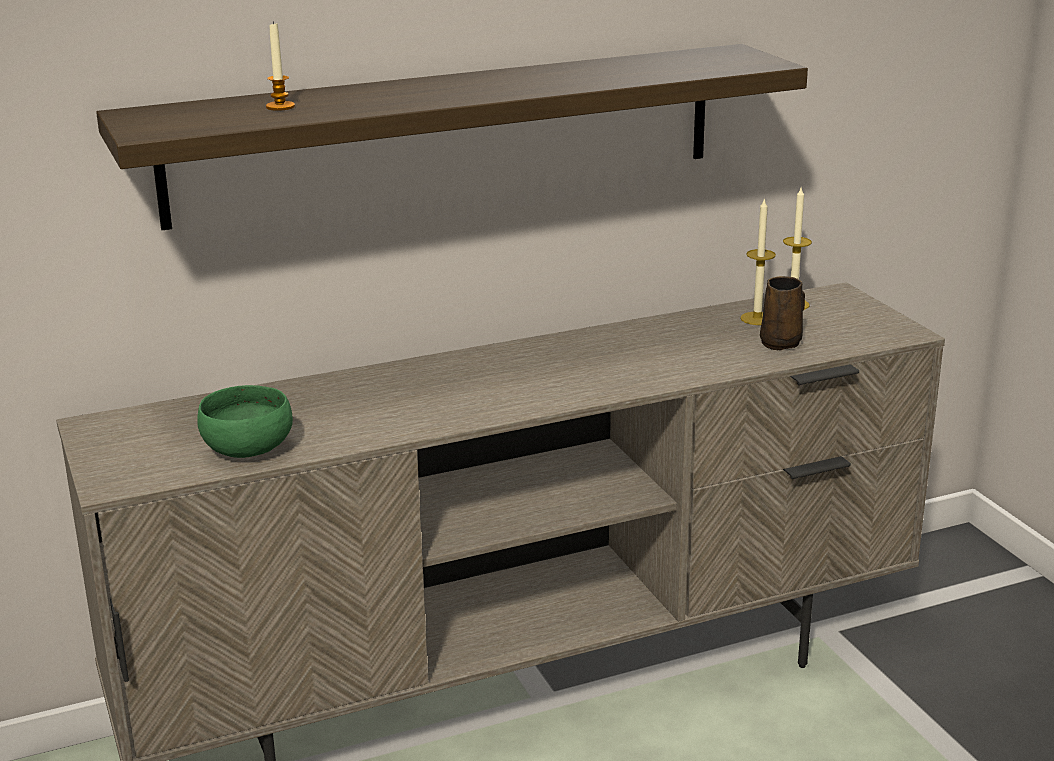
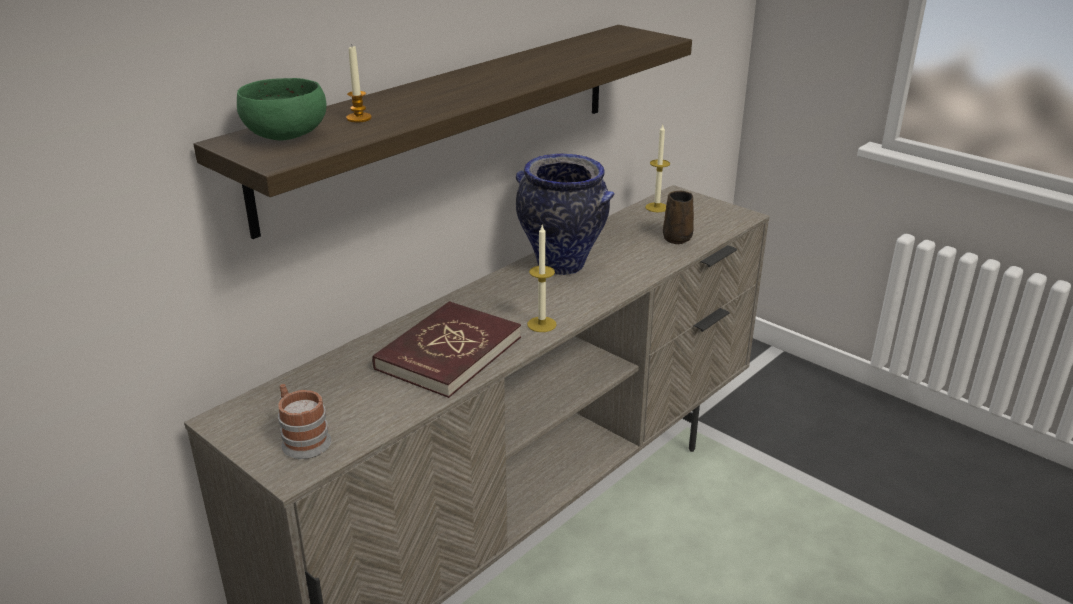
camera: 25 degrees left, 5 degrees up
(148, 458) = (302, 440): none -> mug
(247, 449) = (379, 410): green bowl -> green bowl (284, 135)
(372, 411) = (448, 353): none -> red book
(598, 348) = (562, 265): none -> vase
(757, 318) = (644, 222): candle -> candle (541, 324)

